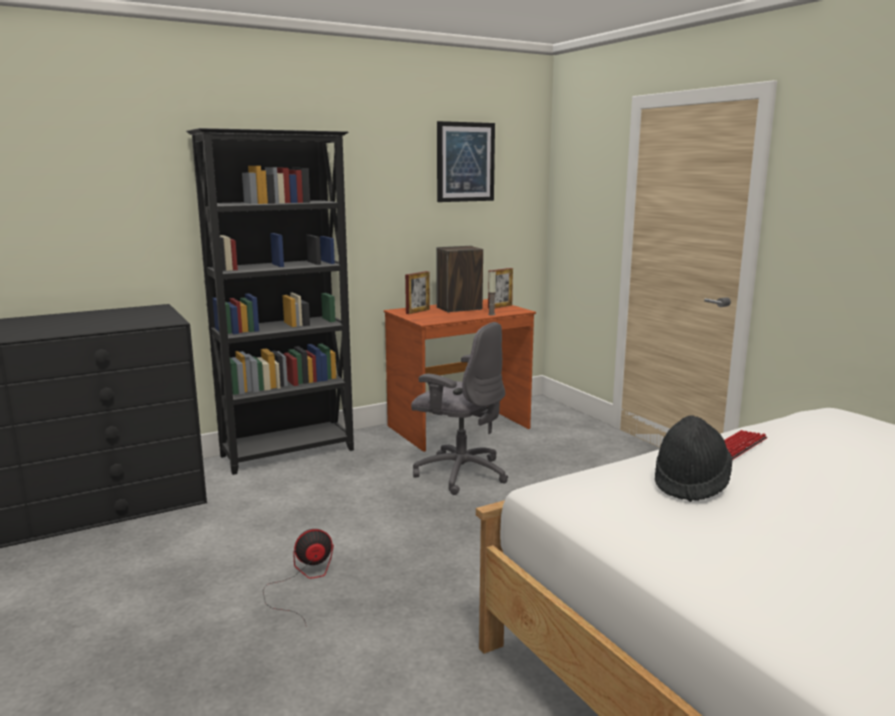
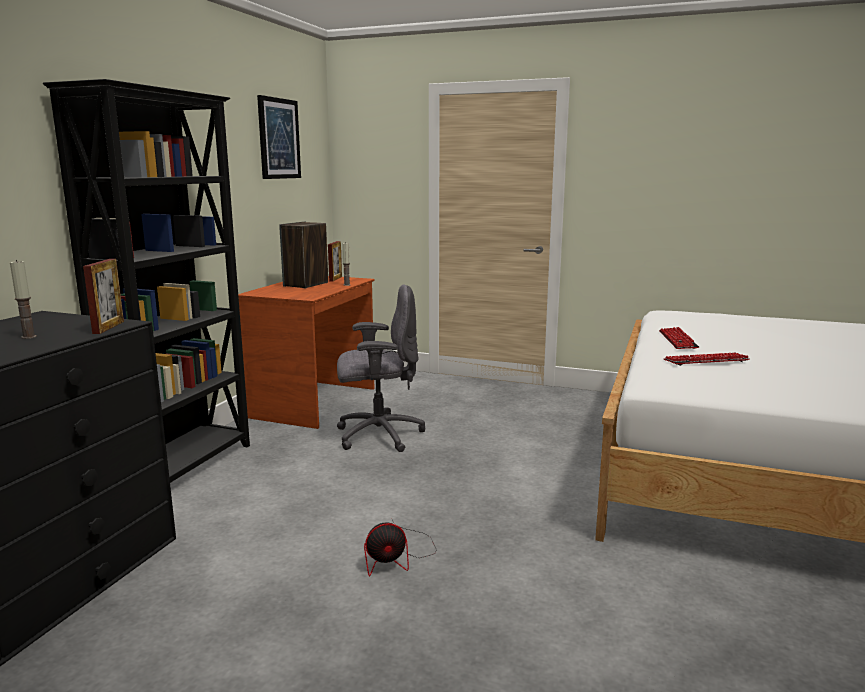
camera: 40 degrees left, 0 degrees up
(104, 322) = (29, 337): none -> candle
(303, 581) = (397, 557): fan -> fan turned 135 degrees counterclockwise
(418, 311) = (275, 291): picture frame -> picture frame (108, 327)
(690, 483) = (706, 361): black hat -> keyboard

